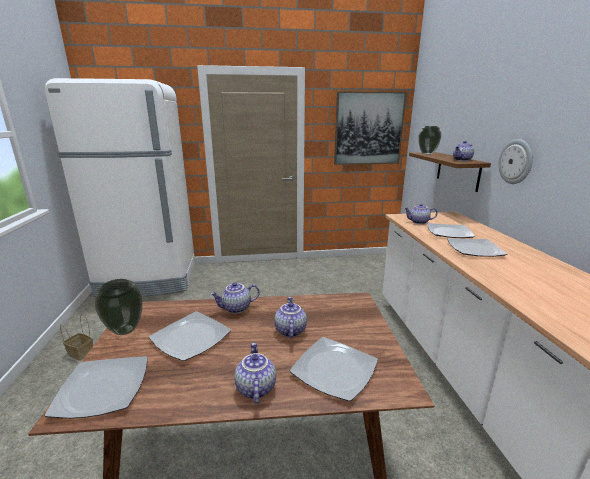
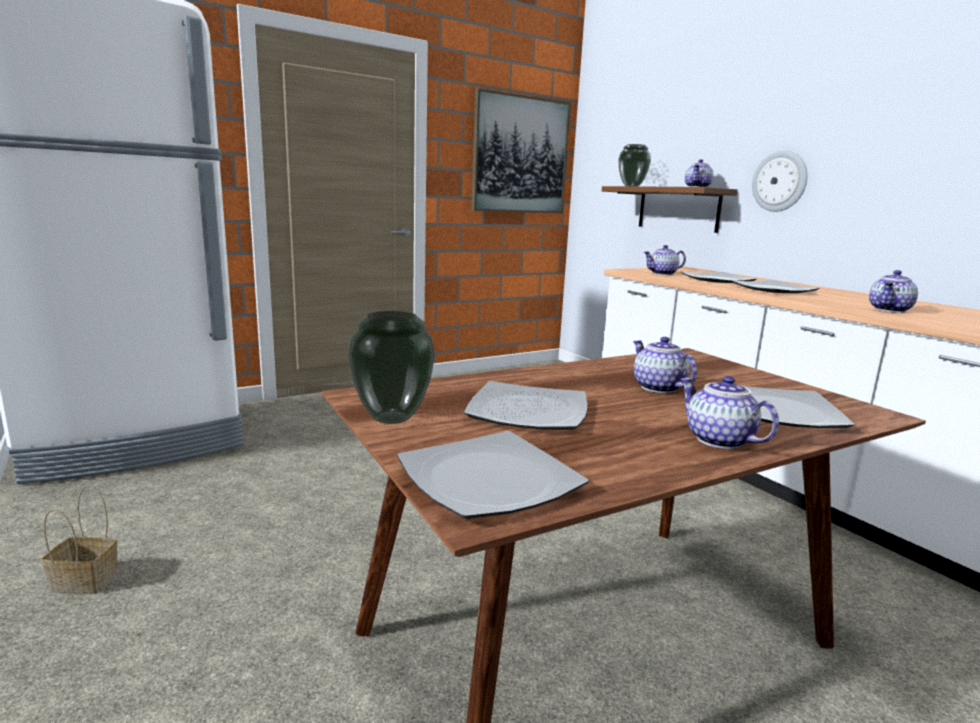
camera: 25 degrees left, 5 degrees down
(236, 308) = (538, 377): teapot -> teapot (890, 310)

